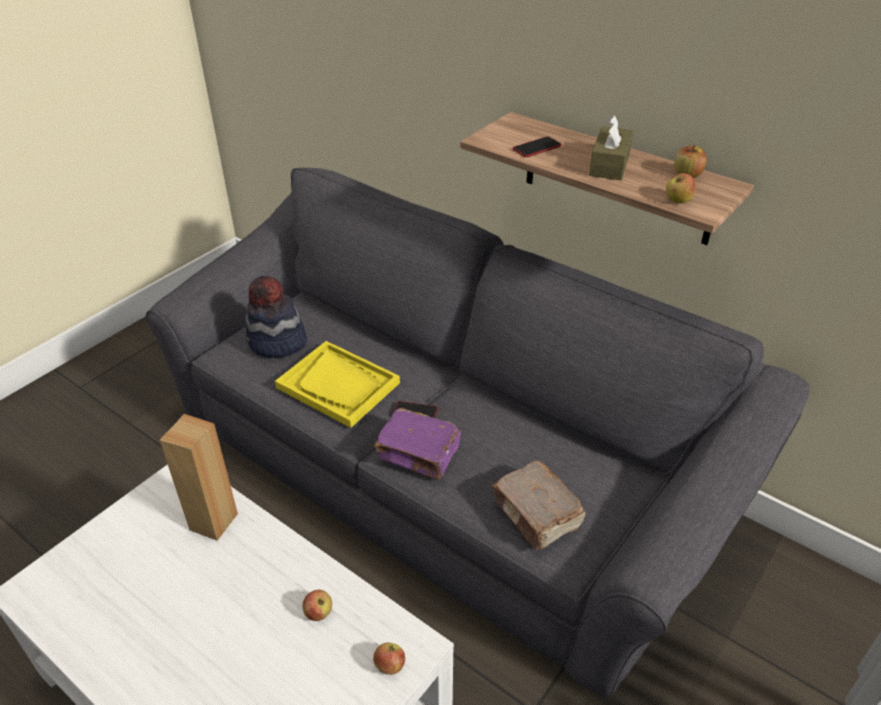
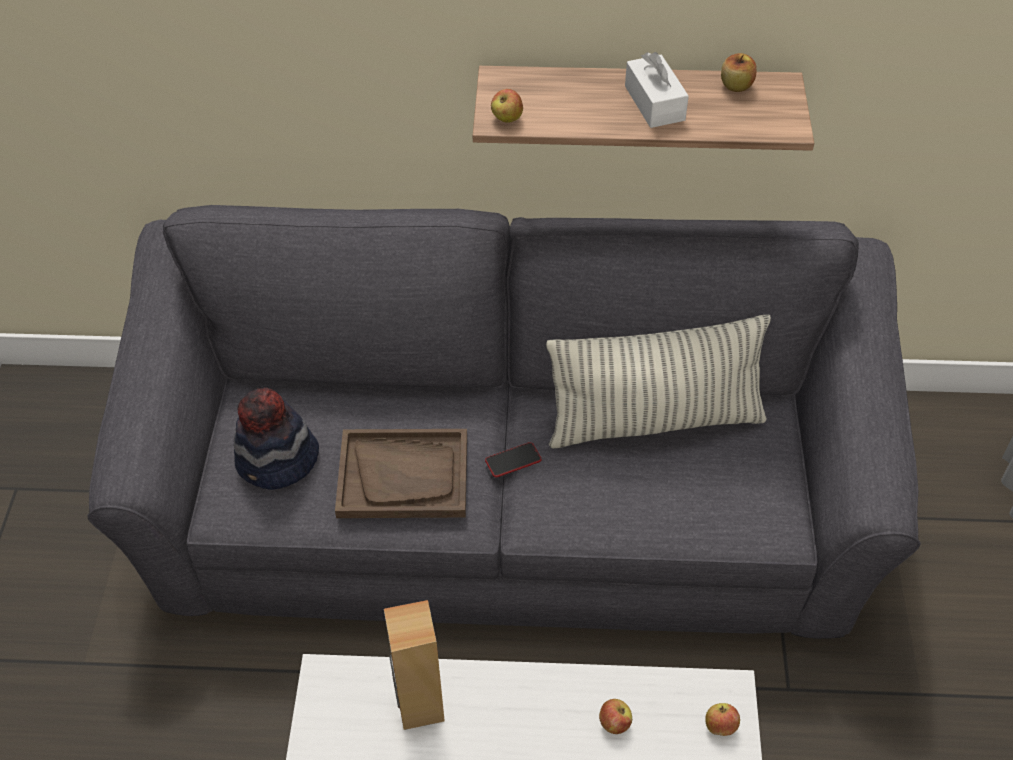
camera: 35 degrees left, 10 degrees up
(338, 385) = (403, 475): yellow tray -> brown tray
(419, 454) = (561, 505): purple book -> none
(536, 437) = (654, 421): none -> pillow
(537, 148) = (562, 110): phone -> none
(537, 515) = (724, 503): brown book -> none
(609, 164) = (654, 103): brown tissue box -> white tissue box
(678, 200) = (758, 124): apple -> apple (507, 118)

